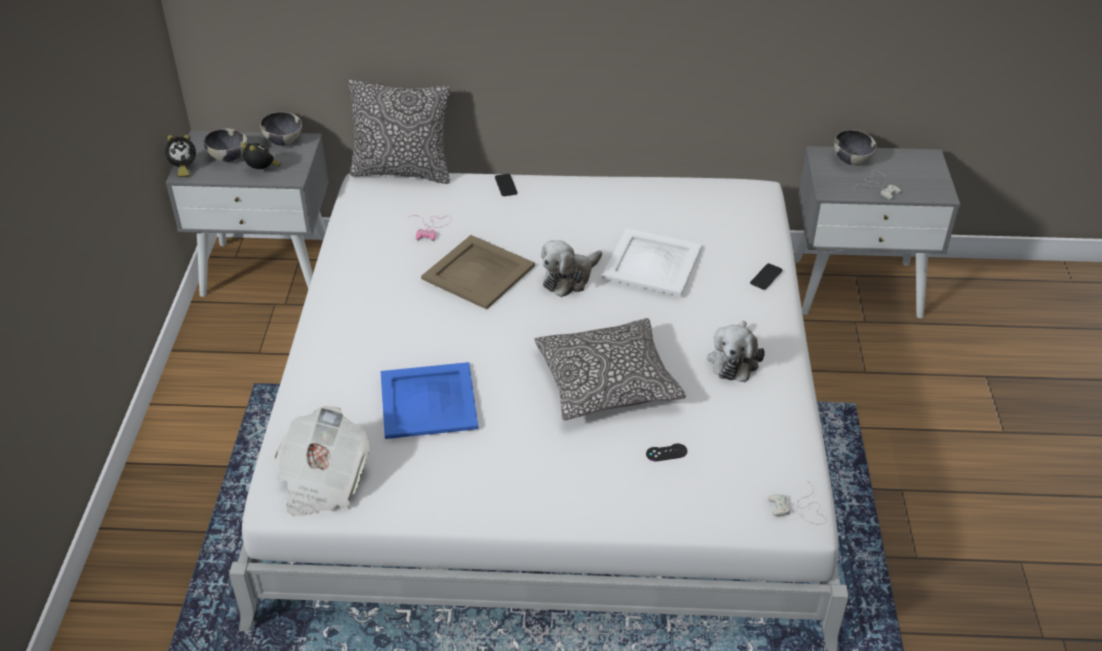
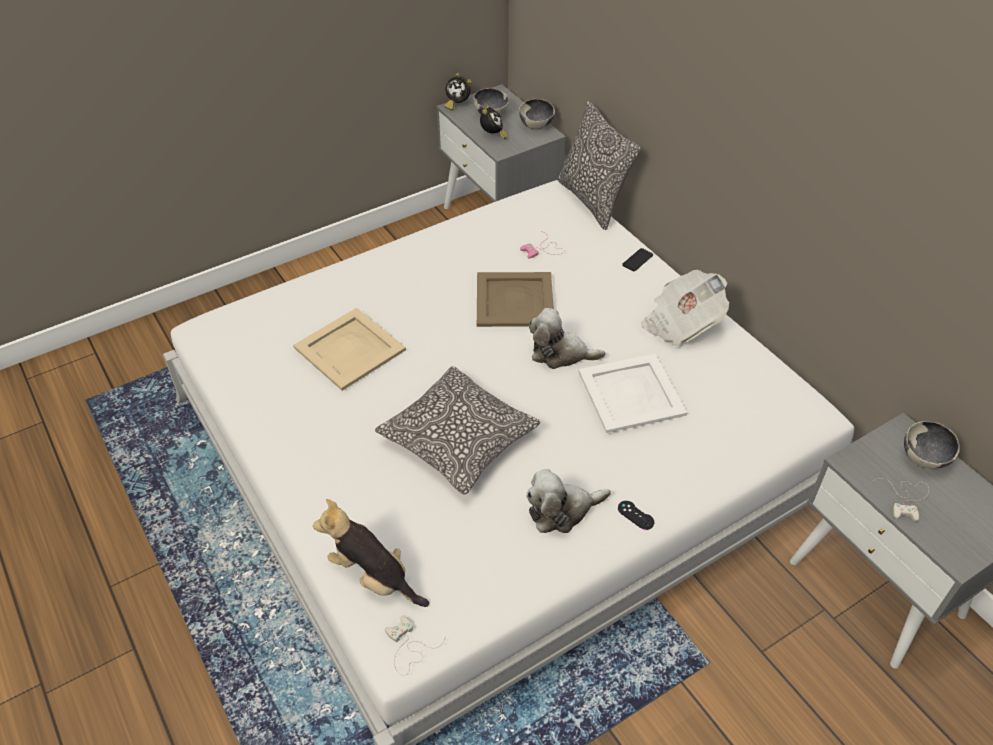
camera: 55 degrees right, 5 degrees up
(322, 481) = (233, 340): newspaper -> newspaper (681, 323)
(429, 400) = (350, 349): blue tray -> beige tray
(666, 452) = (406, 518): black game controller -> black game controller (635, 515)
(712, 500) = (373, 577): none -> plush toy
(766, 277) = (697, 481): phone -> none

